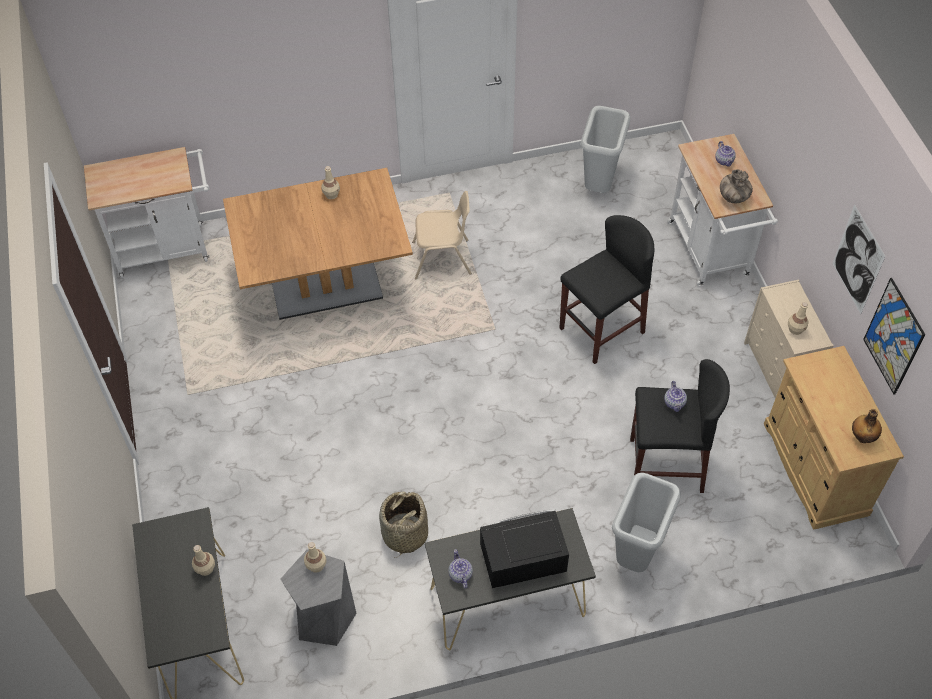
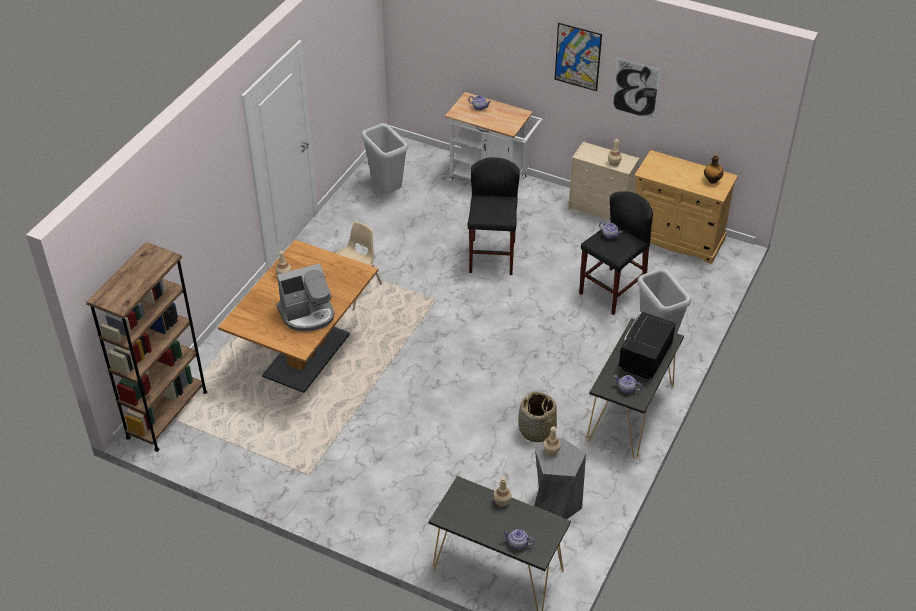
camera: 50 degrees left, 10 degrees down
(161, 619) = (517, 544): none -> teapot
(168, 248) = (167, 414): white cart -> brown bookcase
(299, 246) = (307, 314): none -> coffee machine
(733, 198) = (509, 121): vase -> none
(893, 337) = (691, 112): picture -> picture (578, 57)

